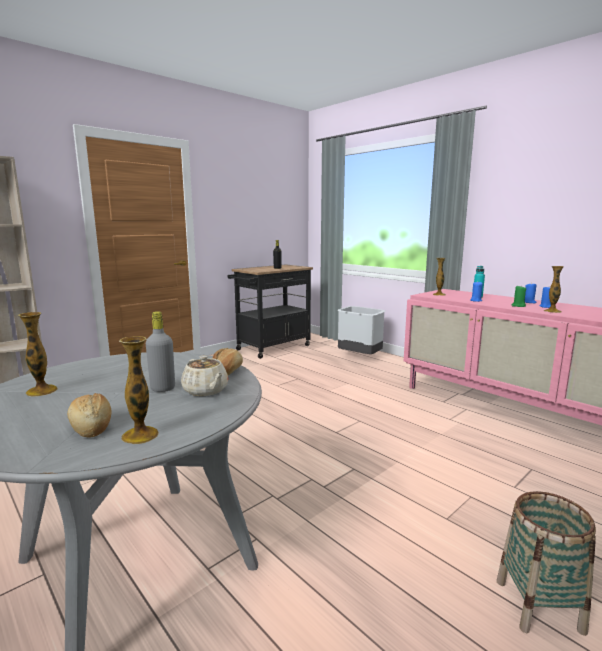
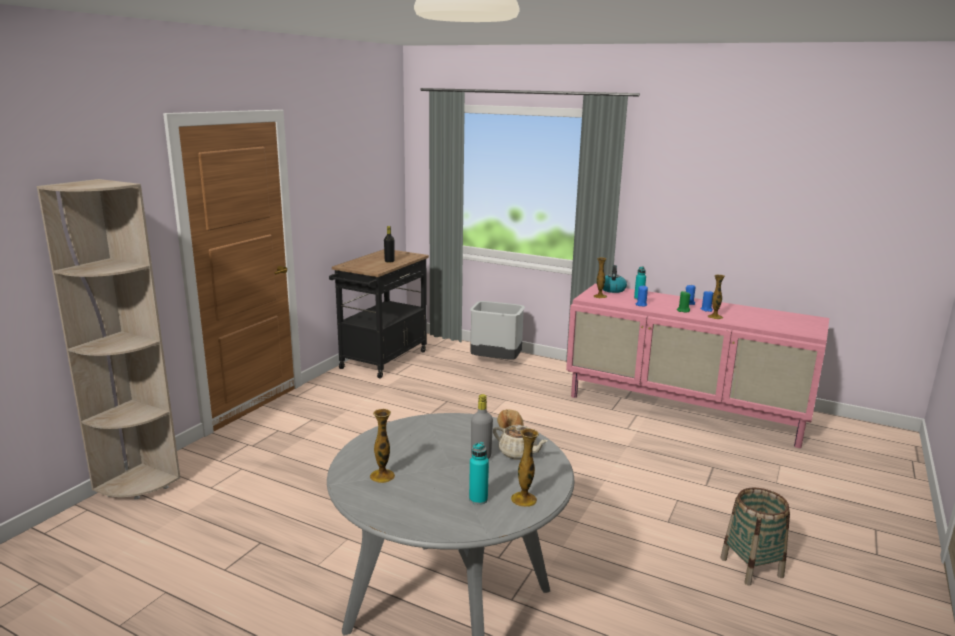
camera: 20 degrees left, 5 degrees up
(91, 426) = (478, 499): bread -> turquoise bottle
(456, 292) = (612, 289): none -> kettle

